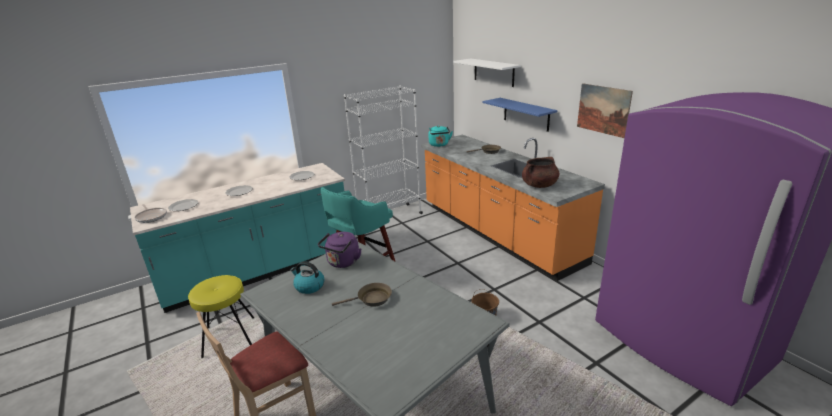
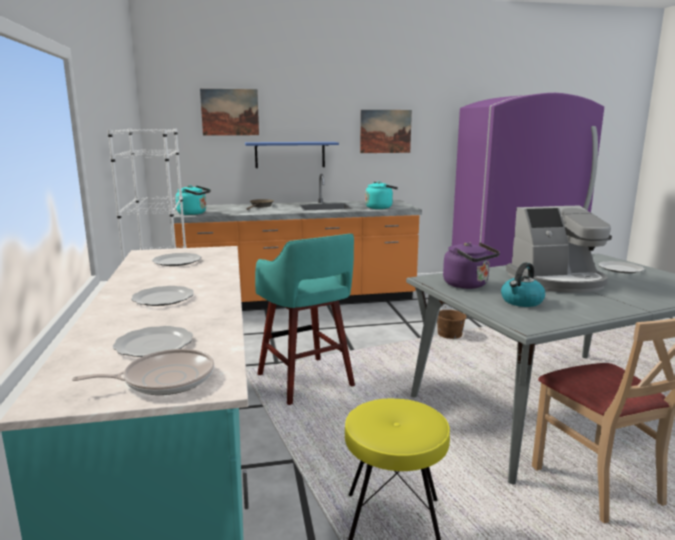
camera: 70 degrees left, 10 degrees down
(371, 299) = (557, 281): brown frying pan -> coffee machine
(437, 334) = (619, 269): none -> plate
(493, 72) = (230, 112): white shelf -> picture
(539, 185) = (380, 207): brown cooking pot -> turquoise kettle

